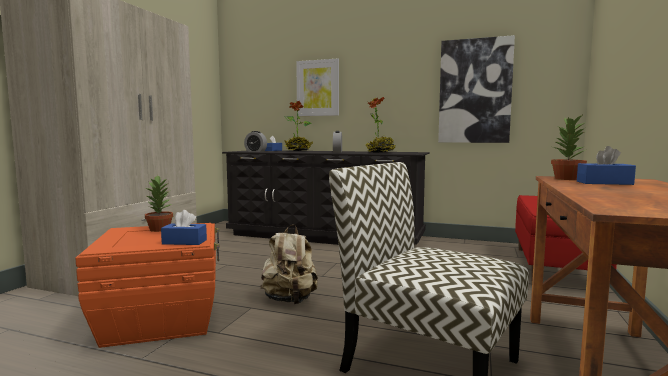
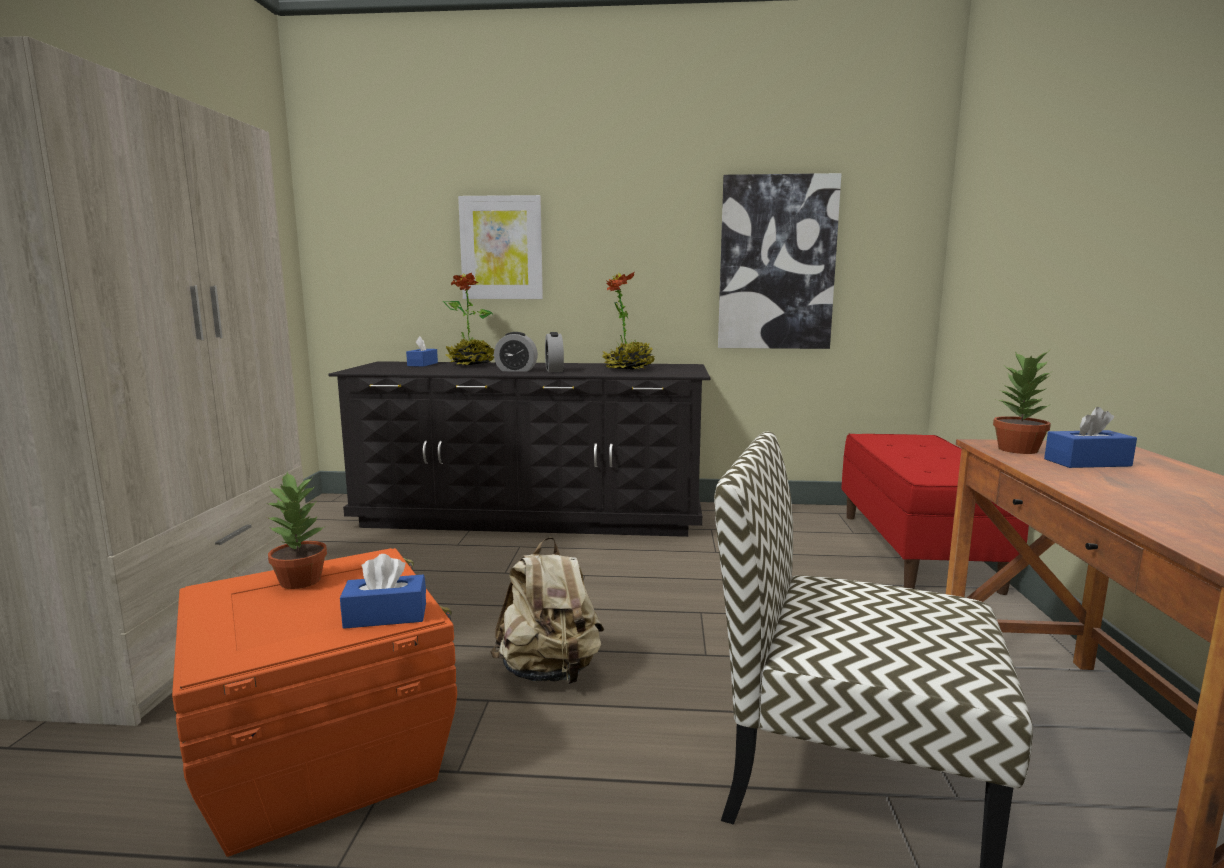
camera: 15 degrees left, 5 degrees up
(255, 151) = (396, 370): alarm clock -> alarm clock (516, 370)

